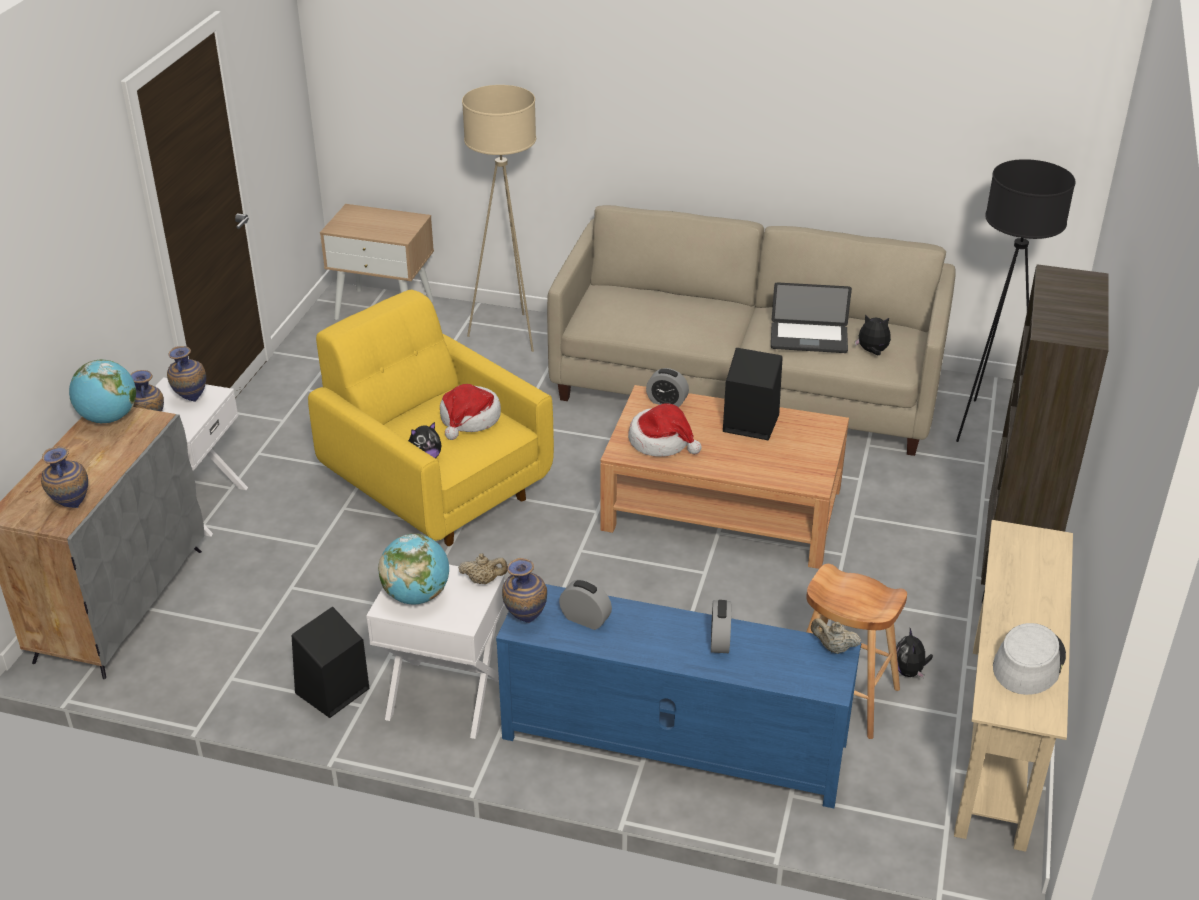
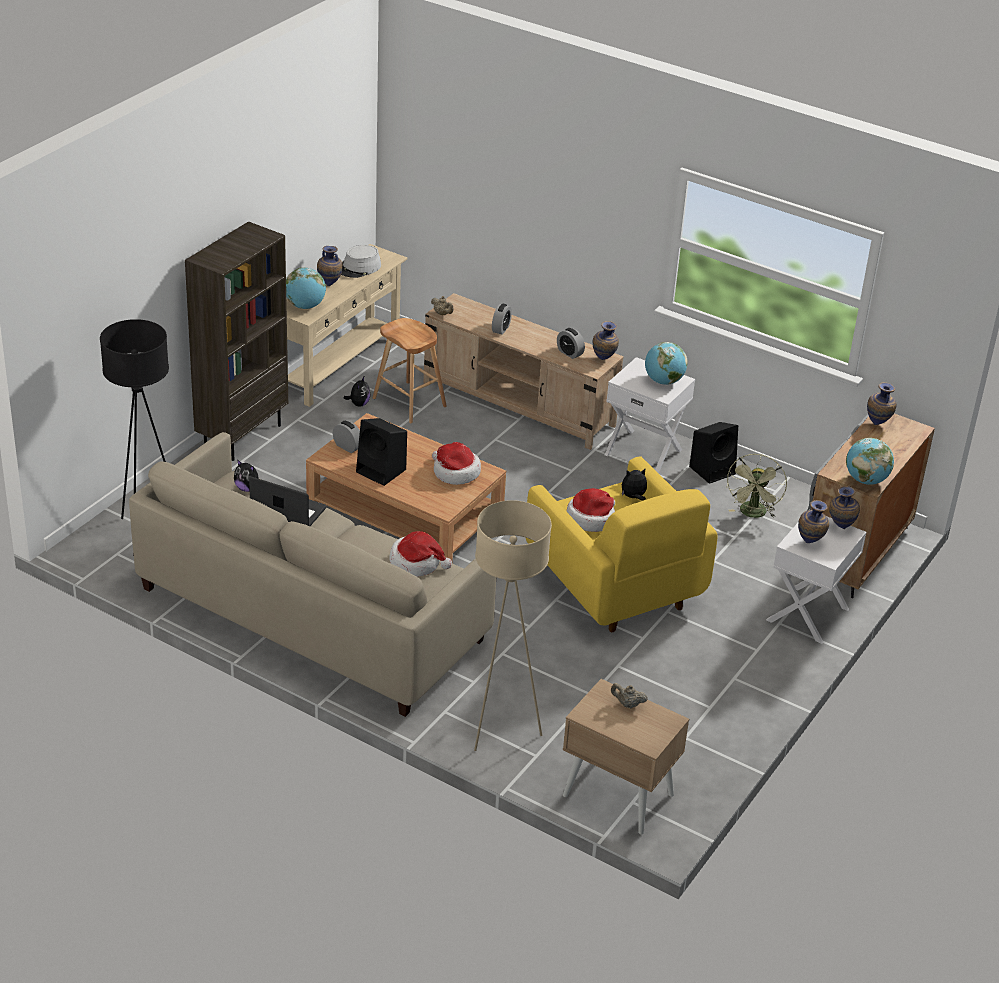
camera: 165 degrees left, 0 degrees up
(266, 628) = (753, 514): none -> green fan
(484, 580) = (621, 380): beige teapot -> beige teapot (627, 704)
(637, 318) = (416, 563): none -> hat
(667, 402) = (432, 501): alarm clock -> alarm clock (347, 447)
(672, 741) = (519, 405): blue tv stand -> beige tv stand
(1030, 553) = (305, 306): none -> globe
(1038, 610) = (330, 284): none -> vase

